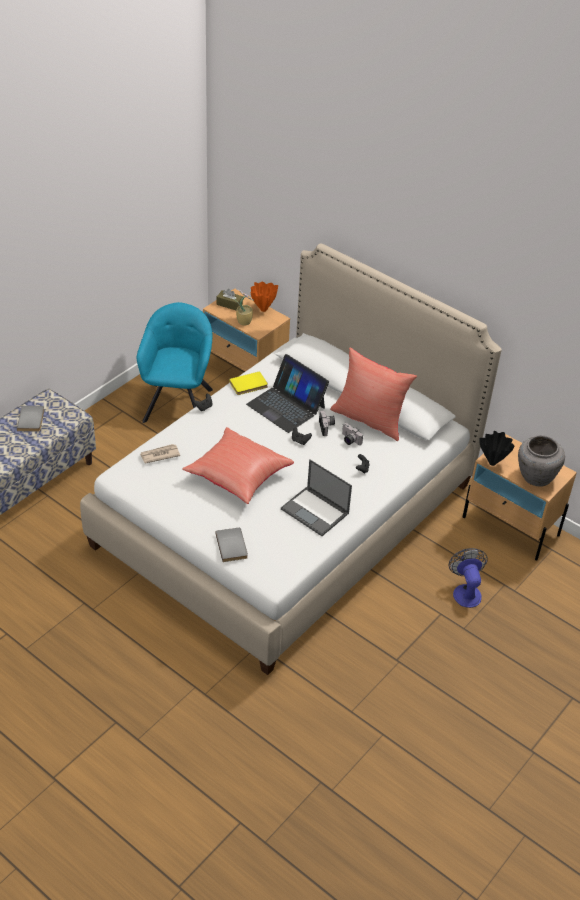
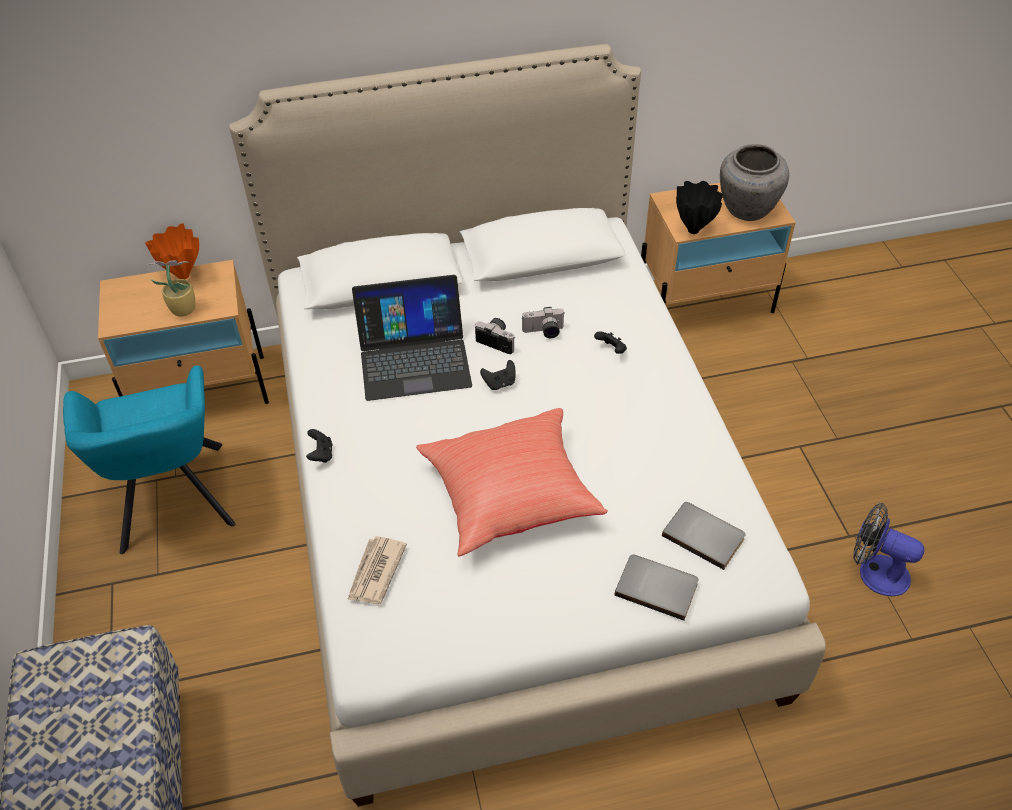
camera: 50 degrees left, 5 degrees up
(32, 420) = (65, 726): grey book -> grey book (704, 535)
(178, 403) = (173, 501): turquoise armchair -> turquoise armchair turned 150 degrees counterclockwise
(229, 304) = (127, 304): brown tissue box -> none
(249, 385) = (328, 375): yellow book -> none
(315, 511) = (657, 445): laptop -> none
(369, 419) = (522, 291): red pillow -> none
(465, 591) = (779, 401): fan -> fan (875, 571)

